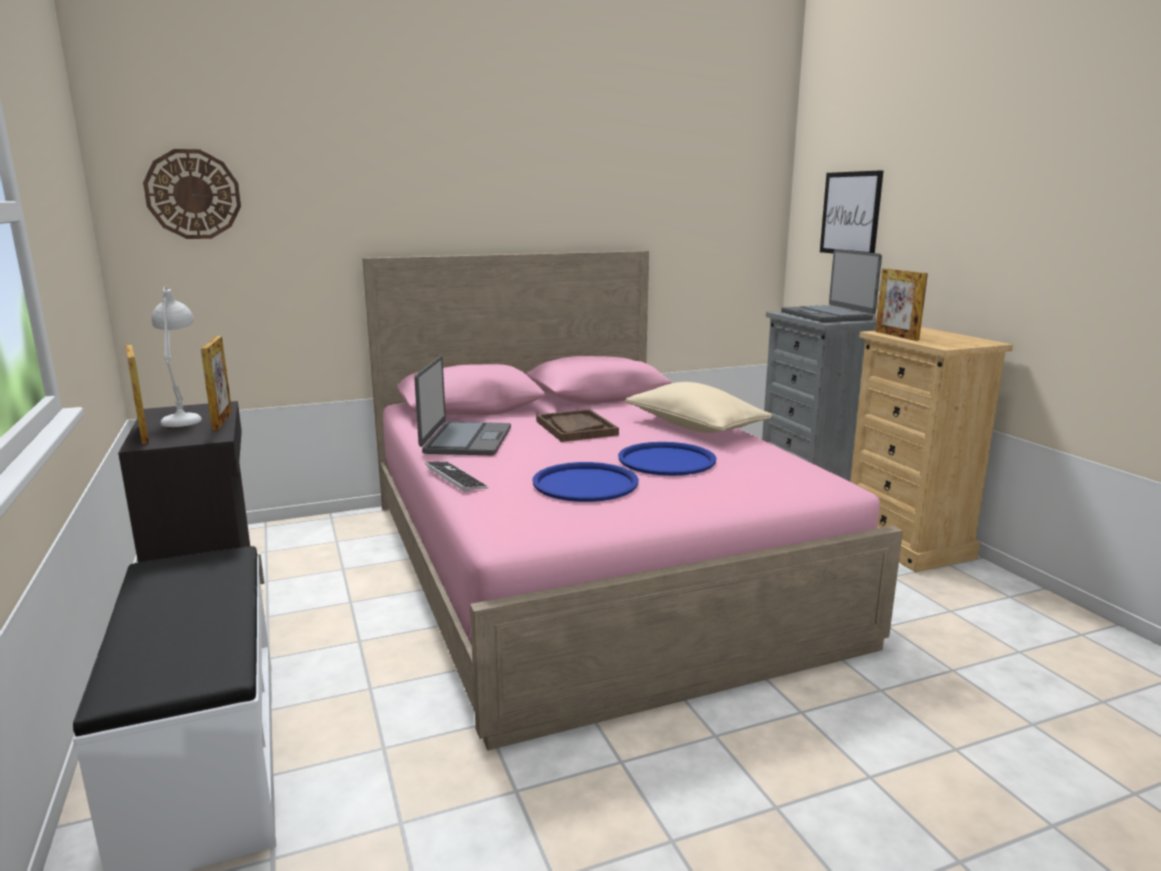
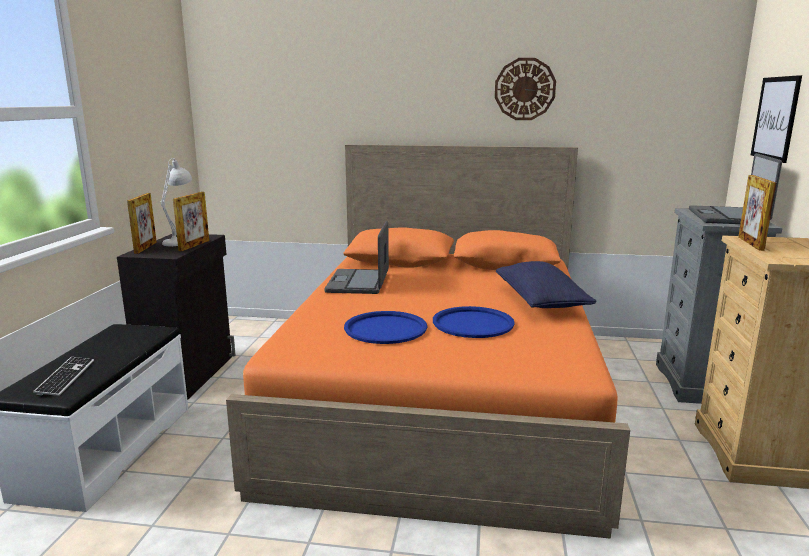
camera: 30 degrees right, 0 degrees up
(193, 194) = (245, 99): wall clock -> wall clock (525, 89)
(455, 478) = (311, 307): keyboard -> keyboard (66, 377)
(466, 440) = (359, 283): laptop -> laptop turned 150 degrees clockwise
(576, 428) = (447, 286): brown tray -> none
(588, 564) = (442, 396): pink bed -> orange bed
(695, 427) = (540, 301): beige pillow -> blue pillow

